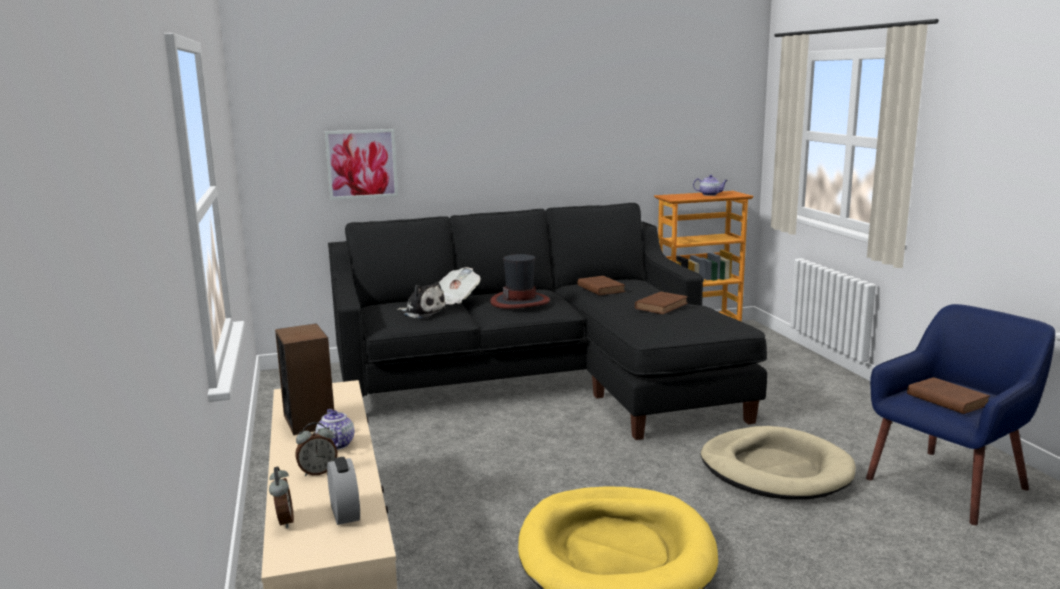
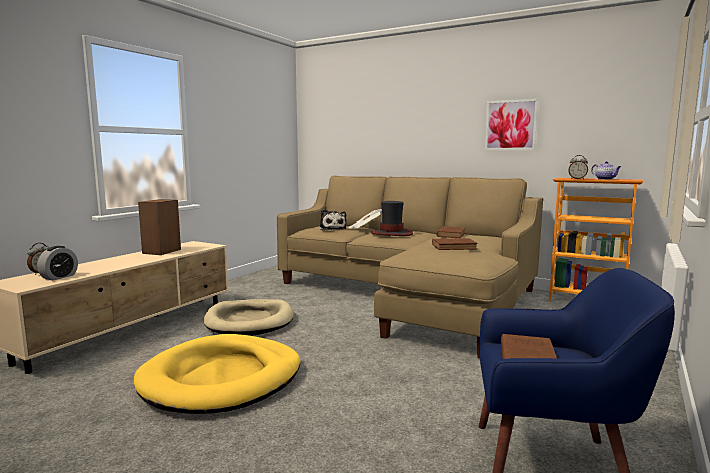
camera: 45 degrees right, 5 degrees down
(318, 472) = (103, 264): alarm clock -> alarm clock (577, 179)
(335, 444) = (139, 259): teapot -> none
(361, 164) = (355, 143): picture -> picture (510, 125)
(544, 379) = (410, 295): black sofa -> beige sofa
(775, 469) = (423, 388): beige dog bed -> beige dog bed (250, 321)

